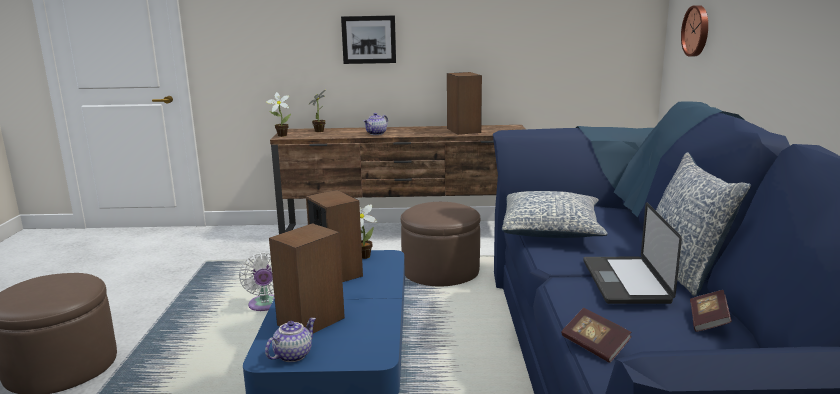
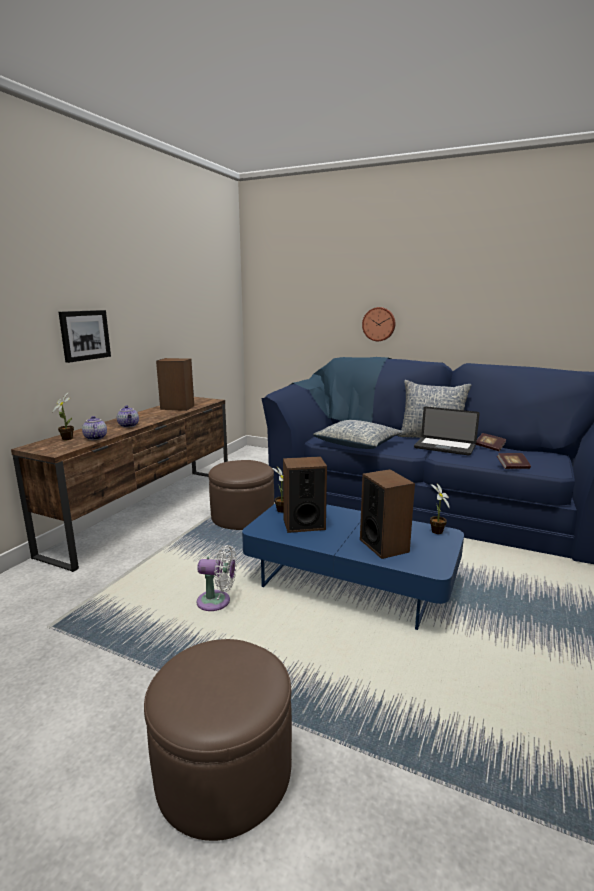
camera: 65 degrees left, 0 degrees up
(280, 135) = (47, 452): potted plant -> potted plant (436, 532)
(292, 355) = (433, 559): teapot -> teapot (95, 438)
(697, 31) = (288, 317): wall clock -> wall clock (379, 324)

